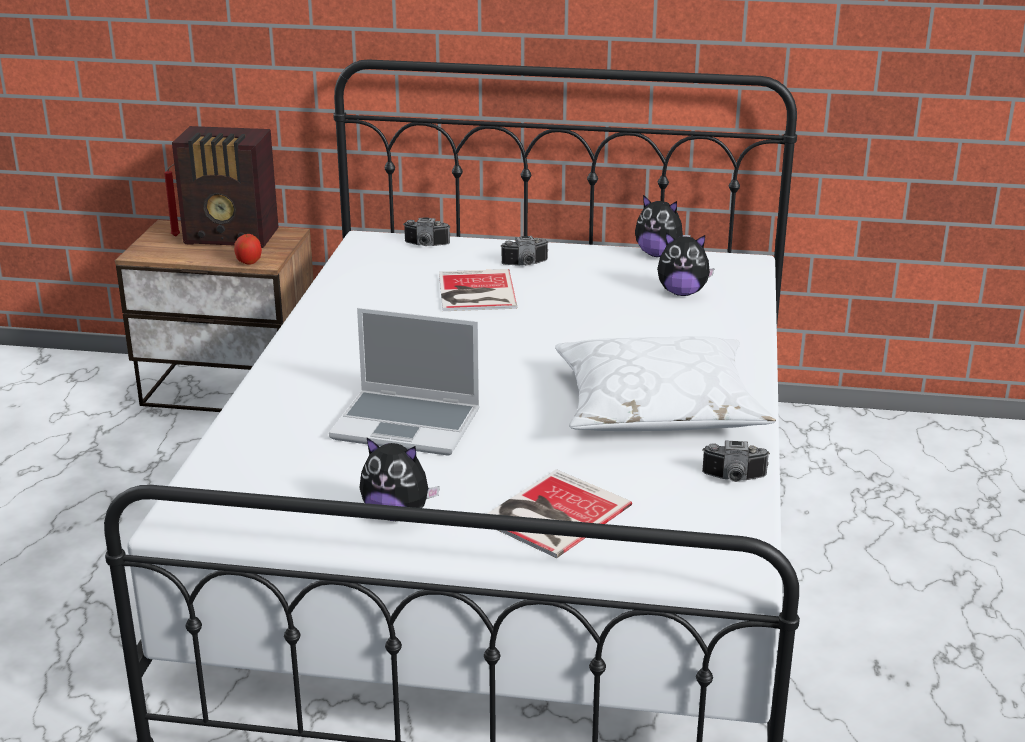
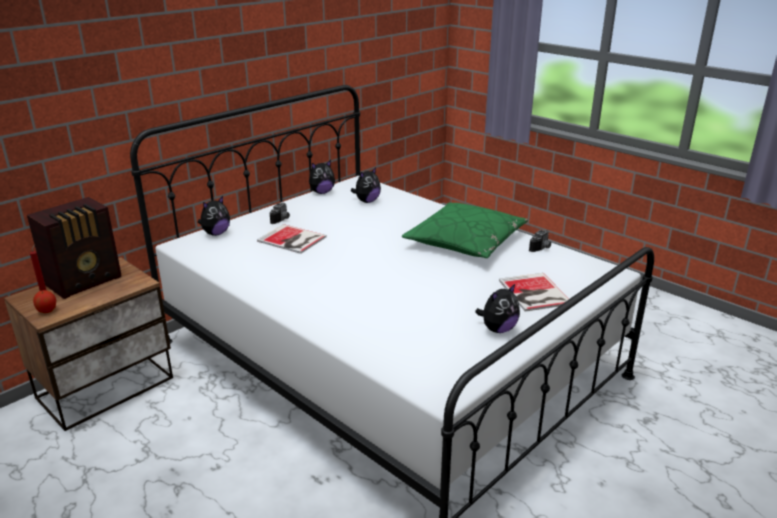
camera: 55 degrees left, 0 degrees up
(249, 262) = (132, 287): apple -> apple (47, 311)
(408, 424) = (411, 299): laptop -> none
(425, 245) = (216, 233): camera -> plush toy
(658, 407) = (465, 241): white pillow -> green pillow

